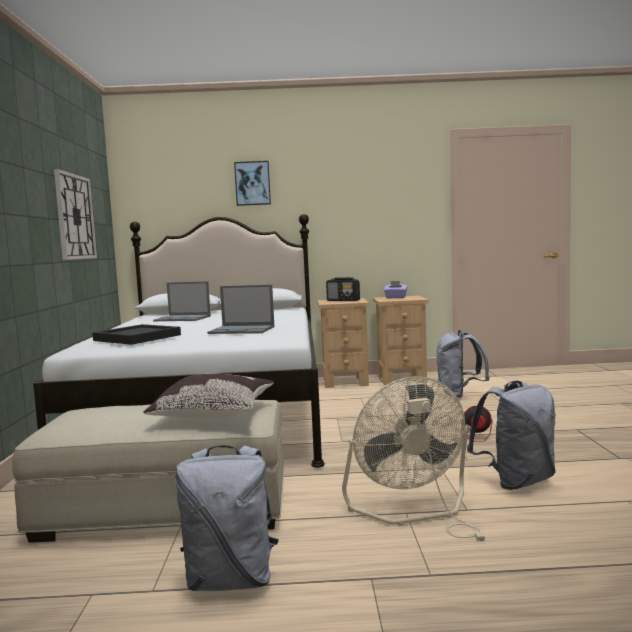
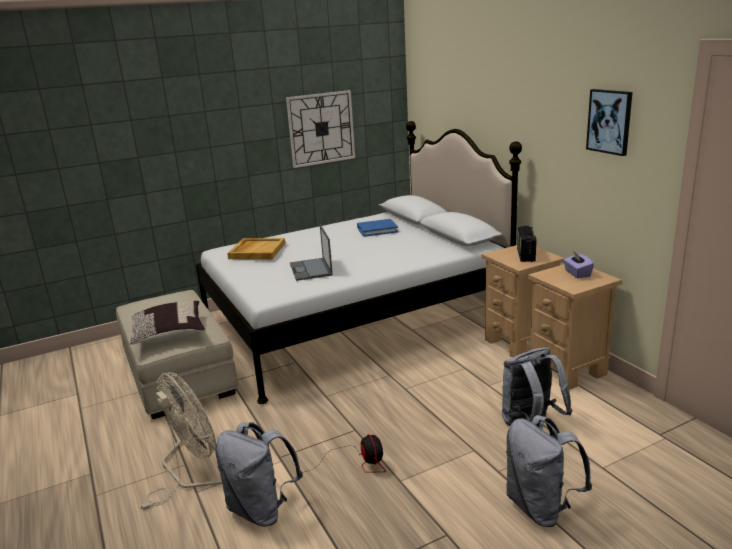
camera: 65 degrees right, 15 degrees up
(136, 338) = (257, 251): black tray -> beige tray
(183, 318) = (377, 230): laptop -> blue book
(231, 580) = (90, 427): grey backpack -> grey backpack (541, 507)
(252, 183) = (488, 95): picture -> picture (609, 121)

